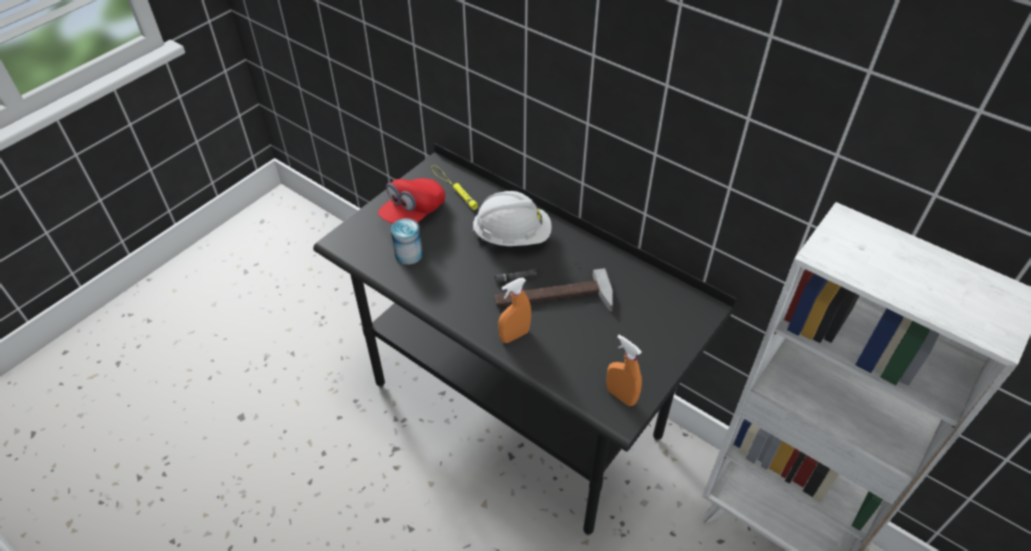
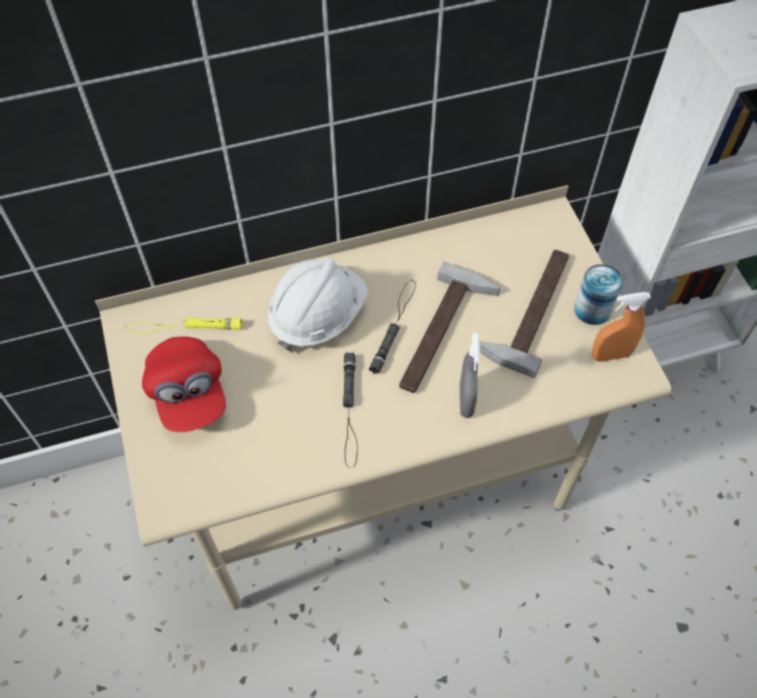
camera: 55 degrees left, 10 degrees up
(409, 254) = (255, 437): can -> can (592, 309)
(460, 285) = (350, 411): none -> black flashlight
(514, 335) = (466, 401): orange spray bottle -> grey spray bottle
(516, 411) = (378, 484): black desk -> beige desk
(616, 332) = (529, 308): none -> hammer

